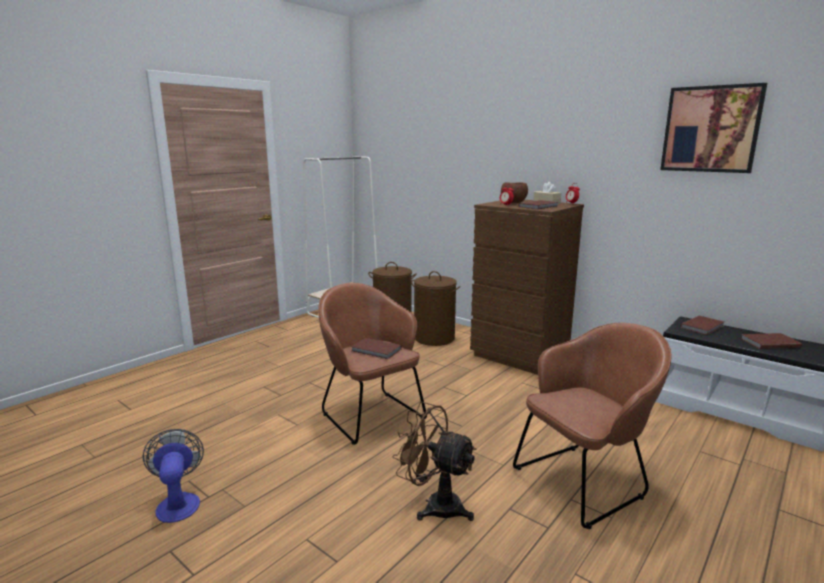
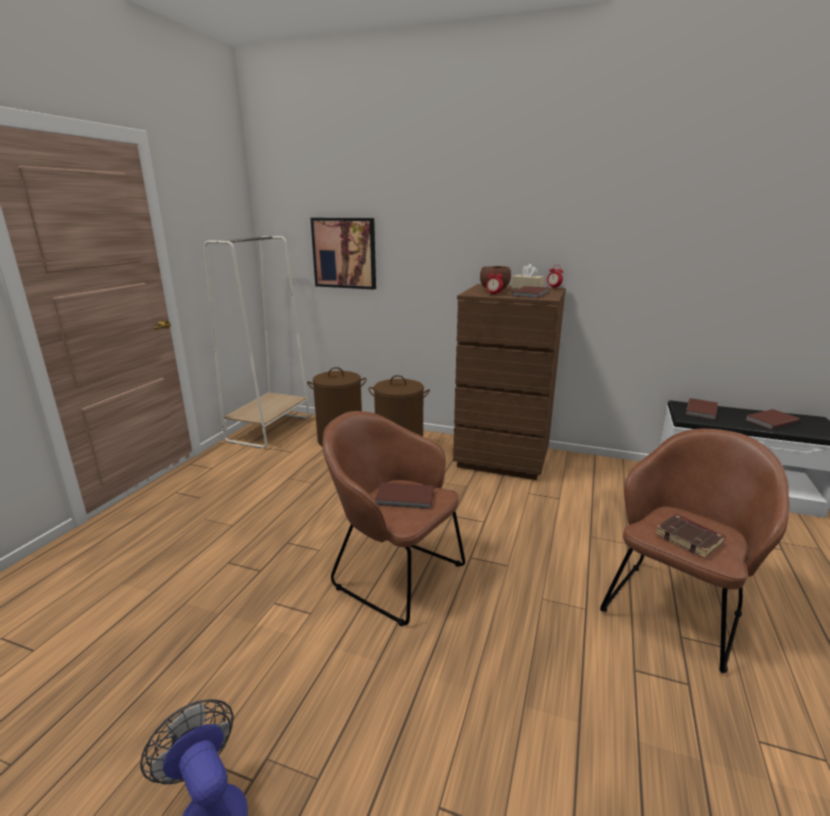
camera: 20 degrees left, 5 degrees up
(435, 505) = (555, 691): brown fan -> none
(576, 408) = (690, 539): none -> brown book
(710, 129) = (708, 204): picture -> picture (344, 253)

